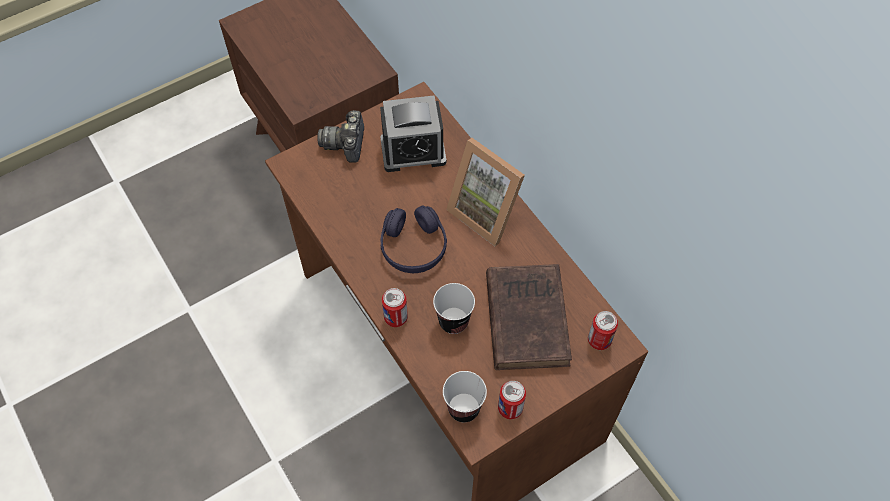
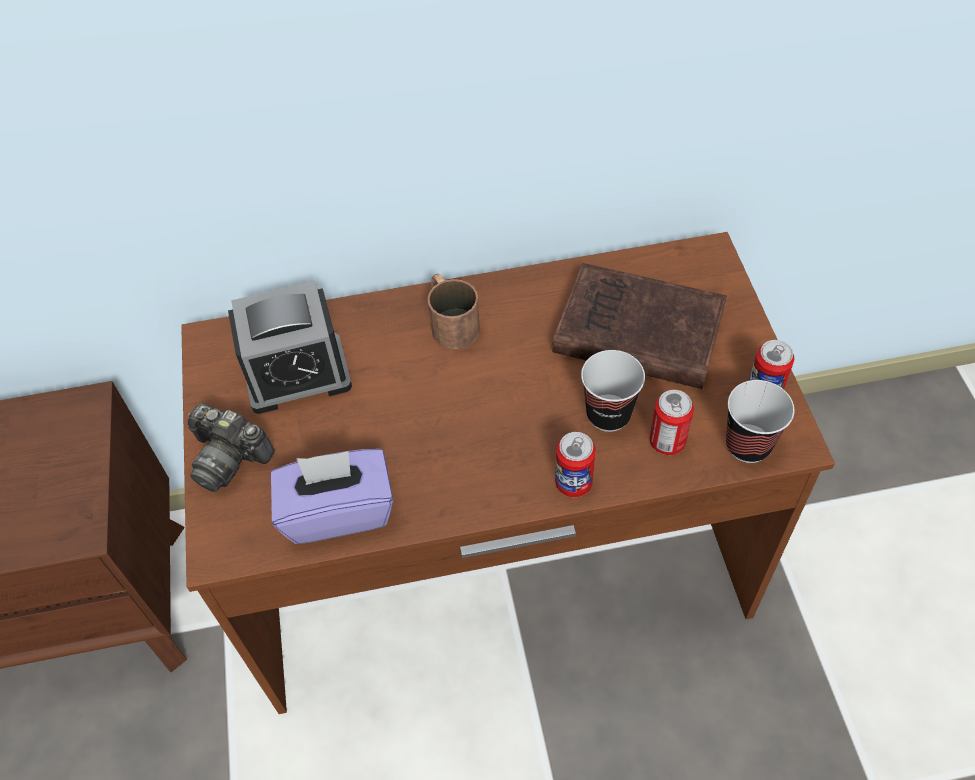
camera: 65 degrees left, 5 degrees down
(332, 207) = (338, 511): none -> purple tissue box
(413, 151) = (297, 374): alarm clock -> alarm clock turned 60 degrees clockwise
(413, 247) = (464, 424): purple headphones -> none
(487, 211) = (450, 321): picture frame -> brown mug
(599, 340) = (696, 270): can -> can (667, 442)

